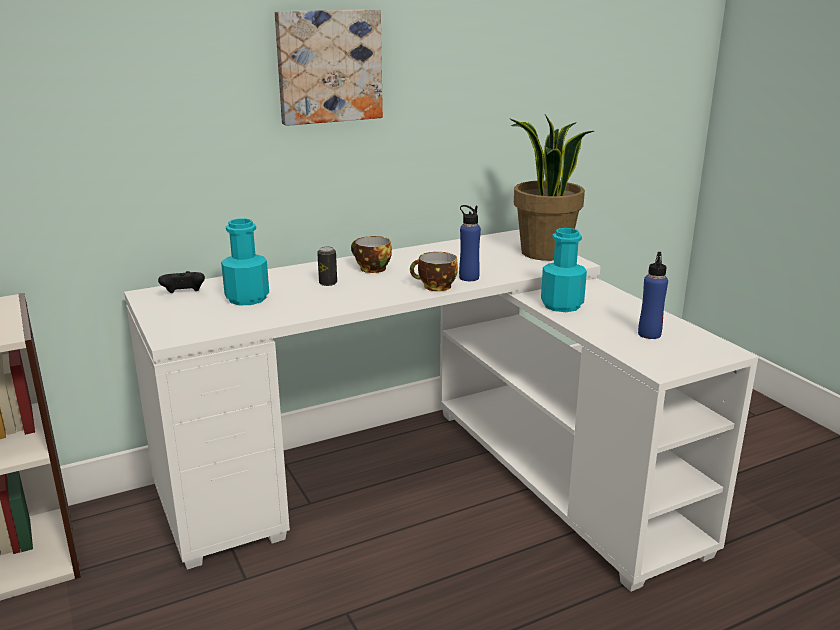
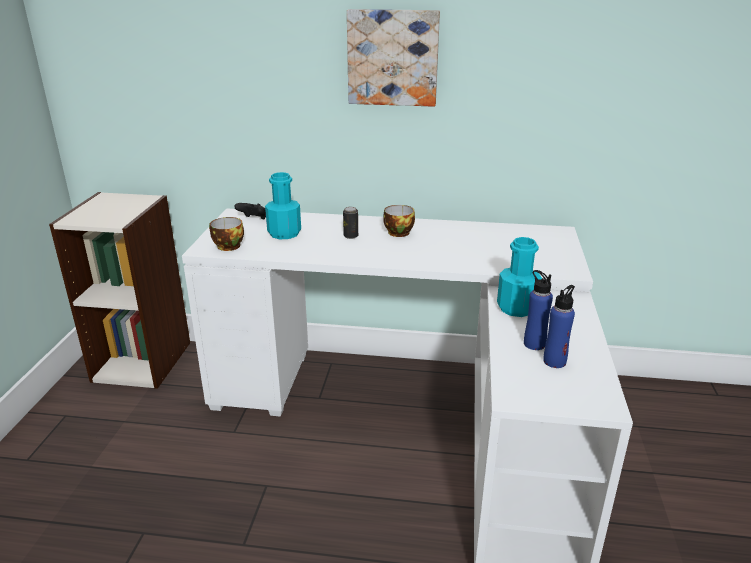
camera: 35 degrees right, 5 degrees up
(435, 287) = (420, 261): cup -> cup (226, 246)
(469, 277) = (458, 260): blue bottle -> blue bottle (534, 344)
(544, 253) = (558, 255): potted plant -> none

